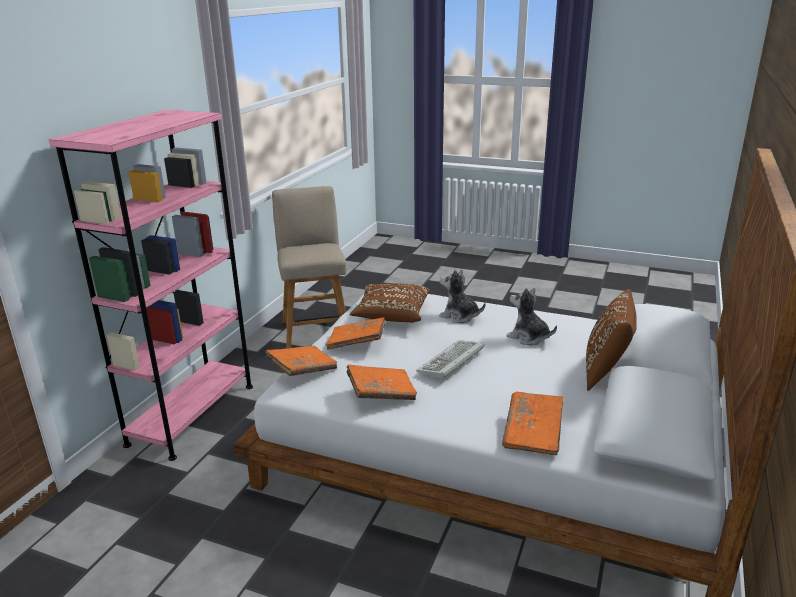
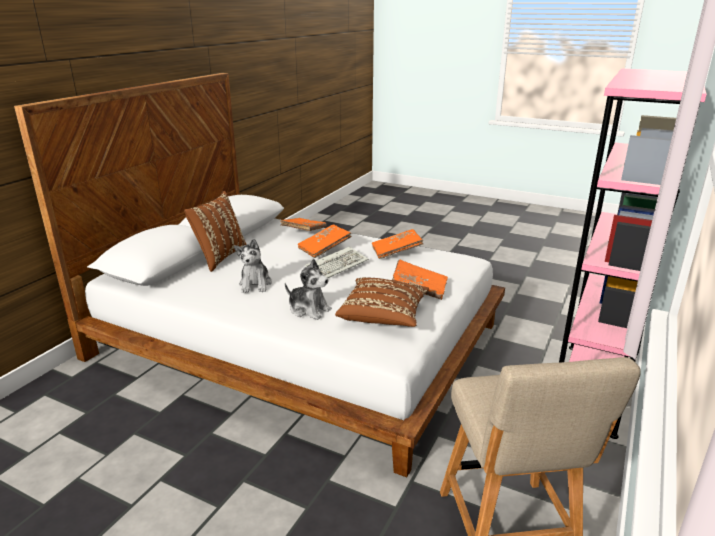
camera: 175 degrees left, 0 degrees up
(302, 369) = (462, 269): orange book -> orange book (324, 249)
(528, 337) = (255, 284): plush toy -> plush toy turned 45 degrees clockwise

